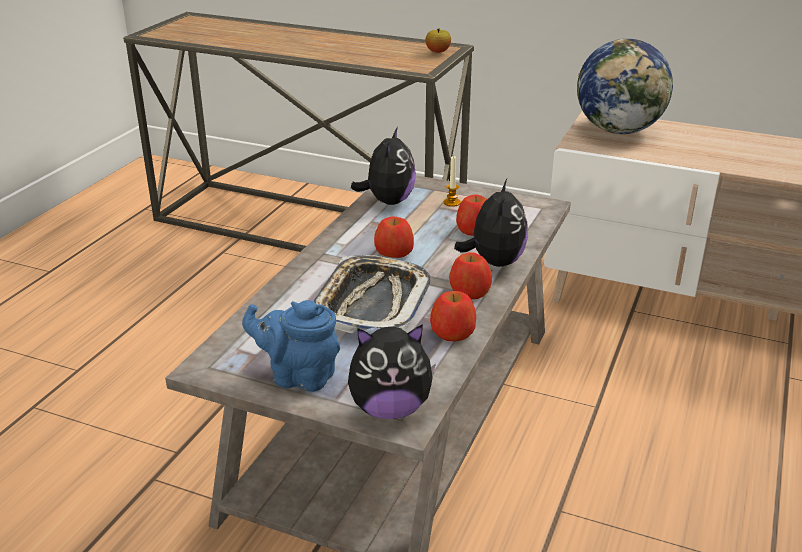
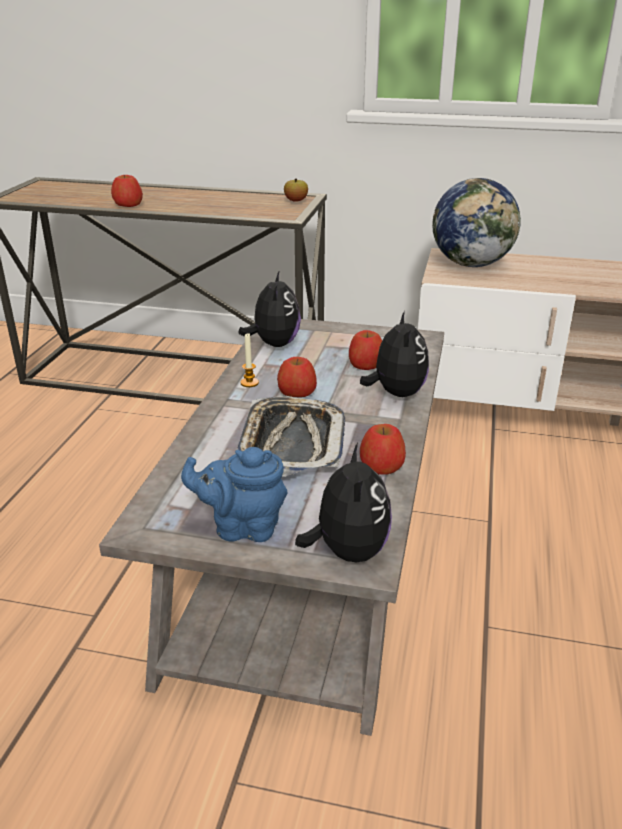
camera: 10 degrees left, 0 degrees up
(390, 409) = (347, 551): plush toy -> plush toy turned 75 degrees counterclockwise
(452, 202) = (335, 340): candle -> candle (249, 383)
(470, 291) = (383, 423): apple -> apple (128, 204)

